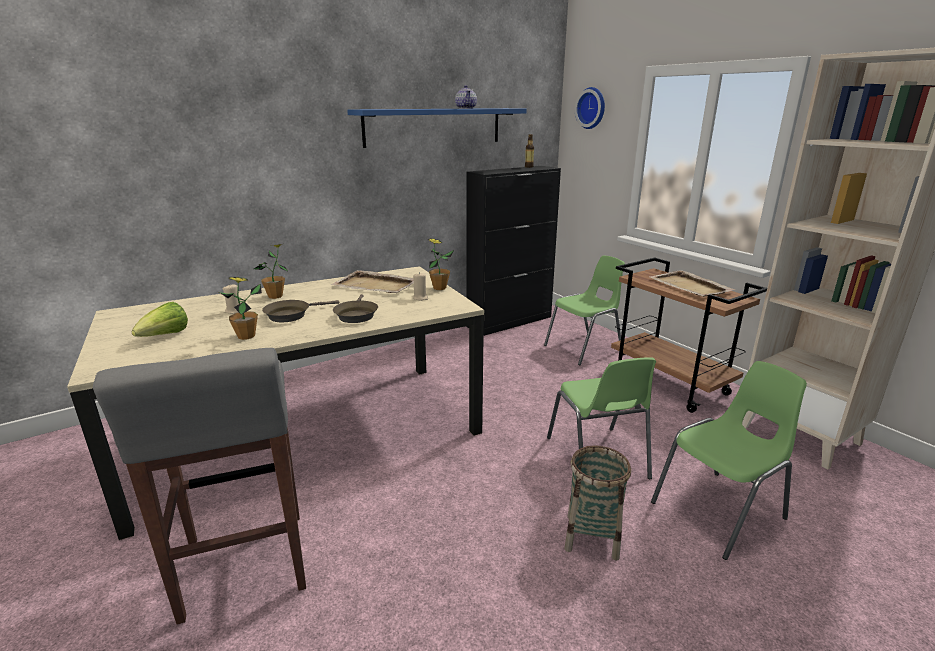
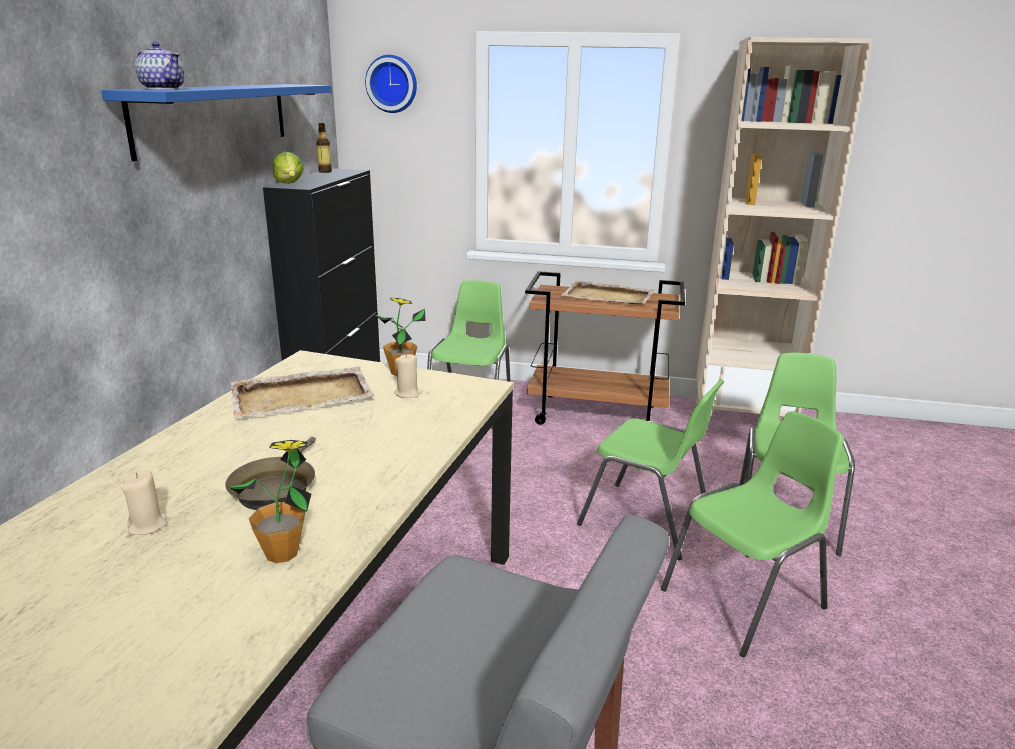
camera: 45 degrees left, 0 degrees up
(165, 336) = (109, 632): lettuce -> lettuce (289, 185)
(275, 296) = (167, 471): potted plant -> none
(356, 315) = (378, 448): brown frying pan -> none
(466, 108) = (263, 85): teapot -> teapot (163, 89)
(592, 536) = (746, 600): basket -> green chair

